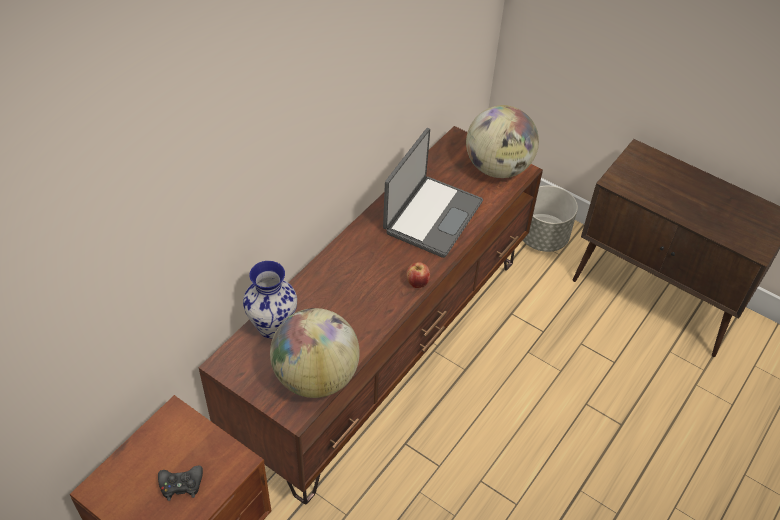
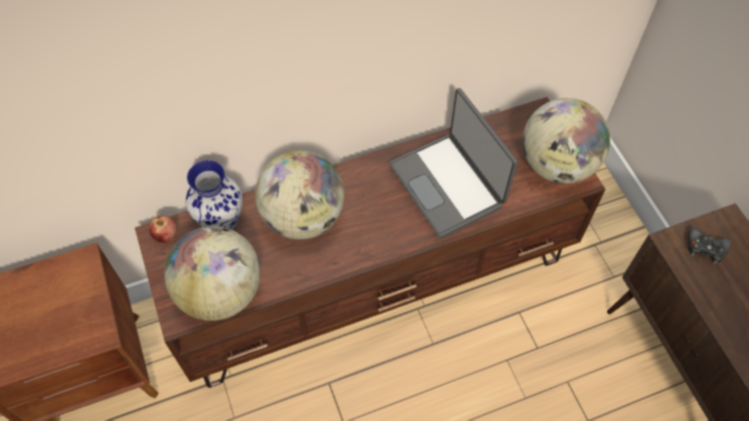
camera: 35 degrees right, 10 degrees up
(181, 485) = (42, 329): black game controller -> black game controller (705, 248)
(338, 290) = (303, 217): none -> globe
(417, 283) = (381, 248): apple -> apple (166, 236)
(431, 216) = (448, 185): laptop -> laptop turned 90 degrees clockwise
(543, 238) = (609, 250): grey planter -> none

